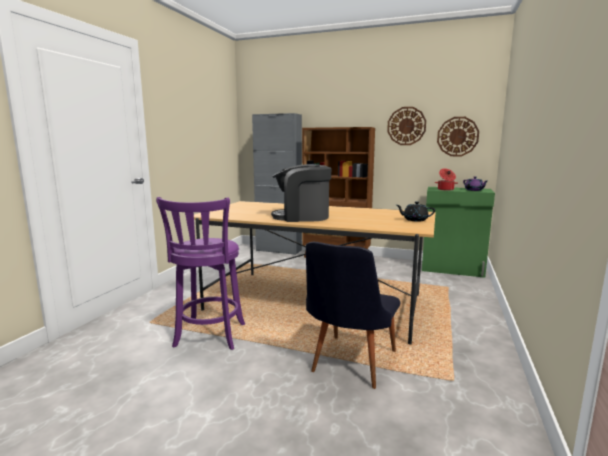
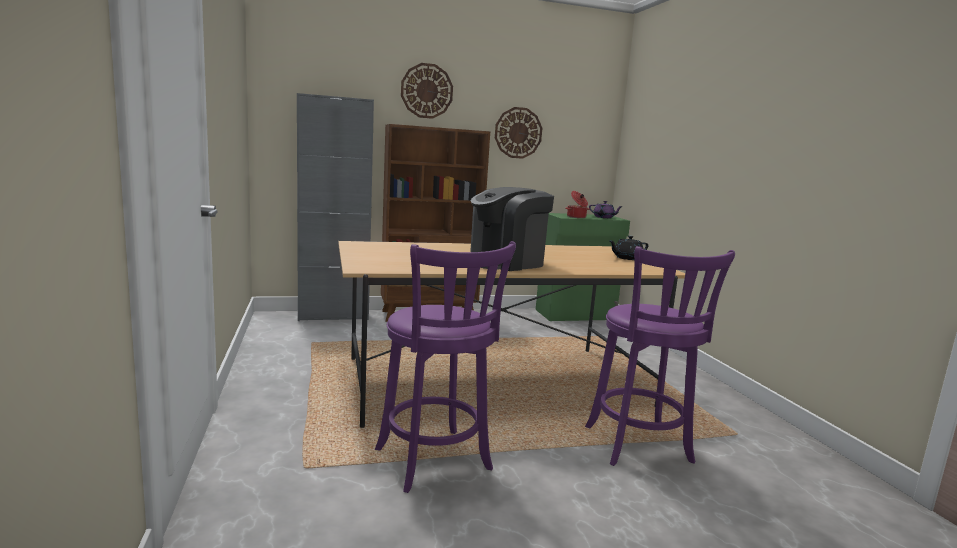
camera: 35 degrees left, 0 degrees up
(349, 365) = (639, 447): black chair -> purple stool
(457, 136) = (575, 151): wall clock -> wall clock (426, 91)

